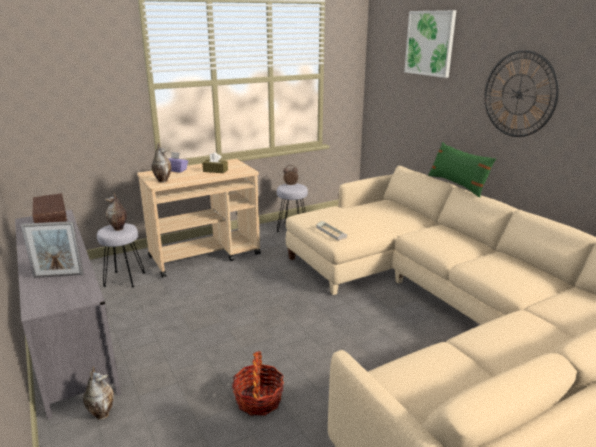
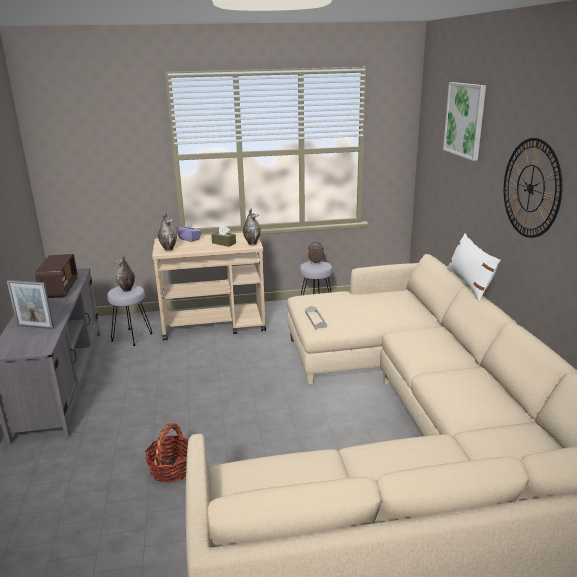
camera: 20 degrees right, 0 degrees up
(102, 413) = (46, 450): vase -> vase (252, 243)
(457, 185) = (469, 284): green pillow -> white pillow

